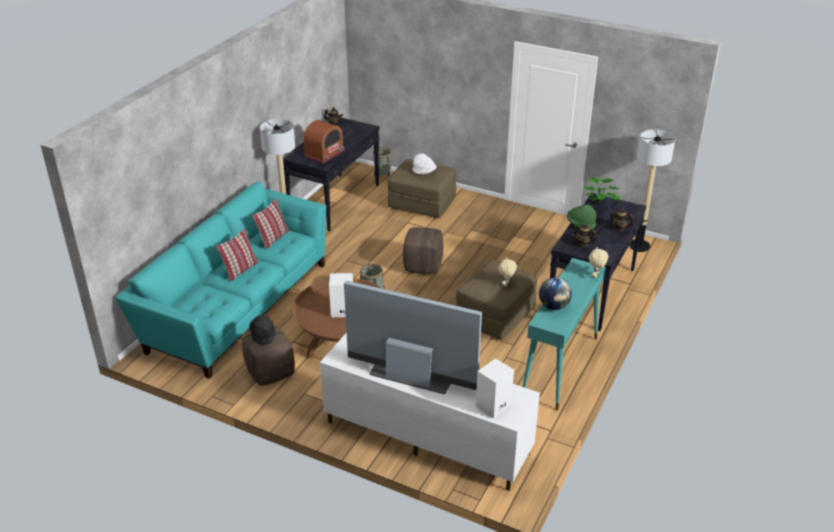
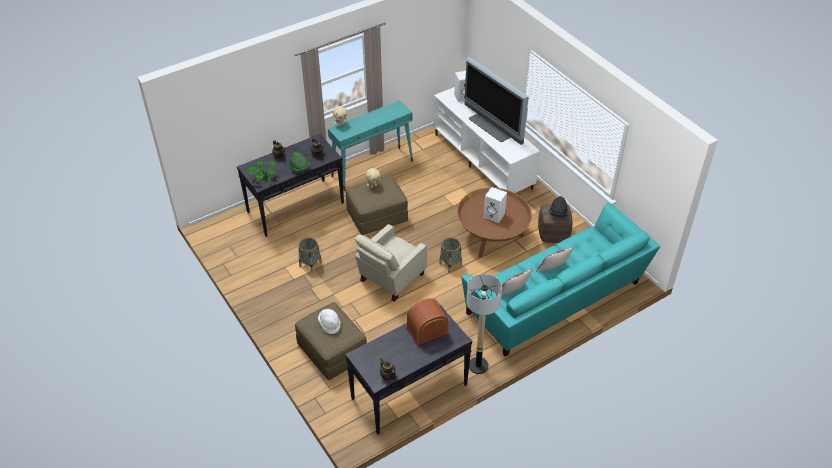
camera: 150 degrees left, 10 degrees up
(382, 177) = (338, 409): basket -> basket (310, 264)
(423, 266) = (390, 278): brown ottoman -> beige armchair
(553, 306) = (387, 116): globe -> none
(639, 246) = (216, 229): floor lamp -> none

